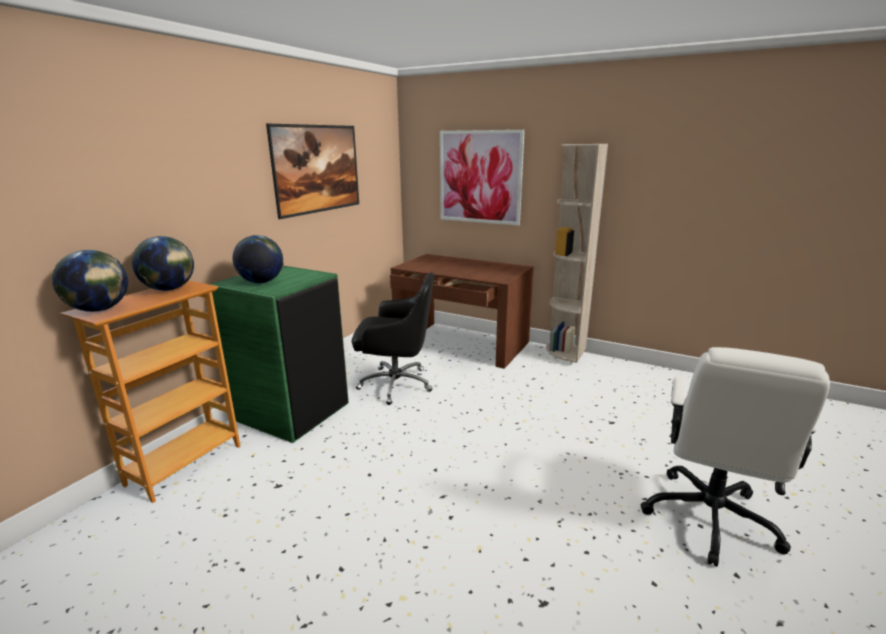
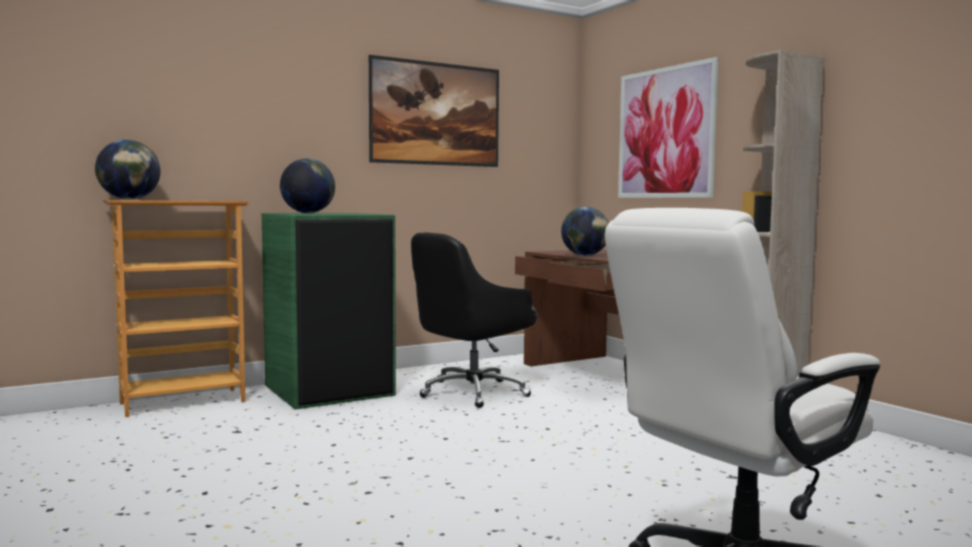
camera: 30 degrees right, 15 degrees down
(169, 289) = (206, 200): globe -> globe (585, 255)
(396, 384) = (472, 392): black office chair -> black office chair turned 105 degrees clockwise

